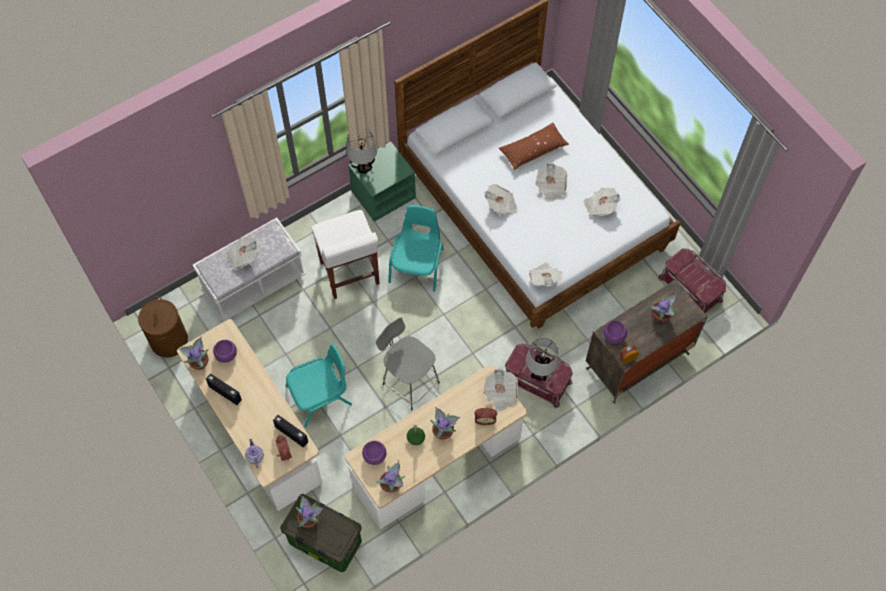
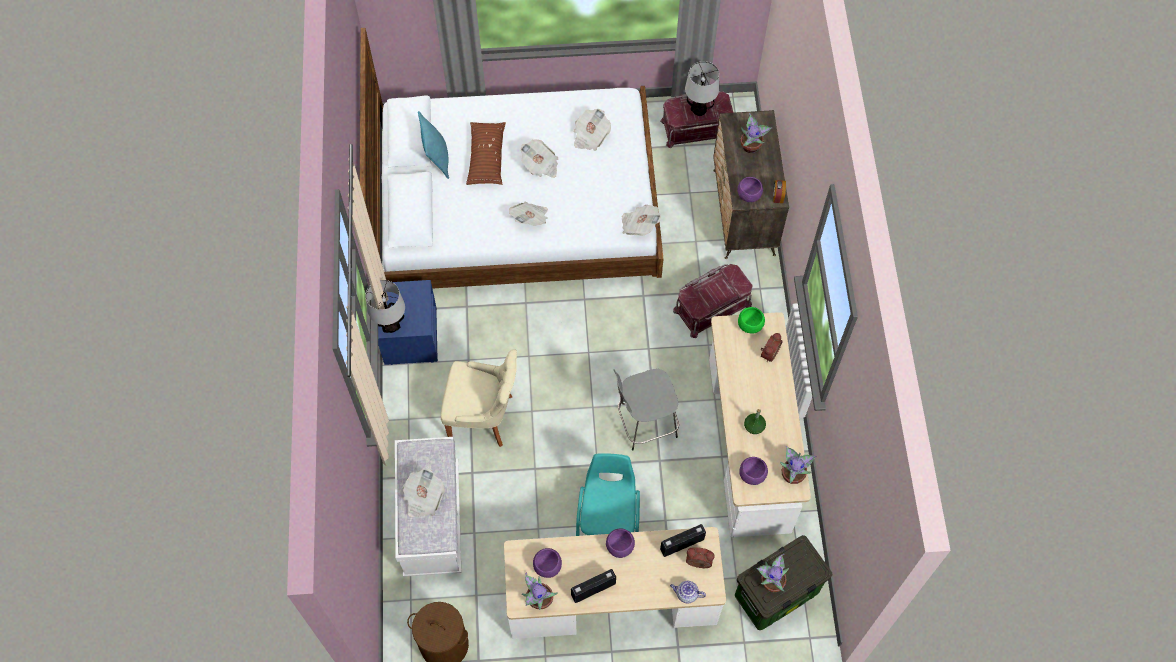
camera: 60 degrees left, 0 degrees up
(267, 394) = (619, 546): none -> purple bowl
(349, 274) = (484, 417): white stool -> beige chair
(383, 194) = (410, 336): green nightstand -> blue nightstand
(417, 265) = (516, 347): turquoise chair -> none
(443, 431) = (761, 397): potted plant -> none
(500, 394) = (750, 325): newspaper -> green bowl
(510, 120) = (437, 158): none -> turquoise pillow
(539, 374) = (721, 294): table lamp -> table lamp (699, 110)

